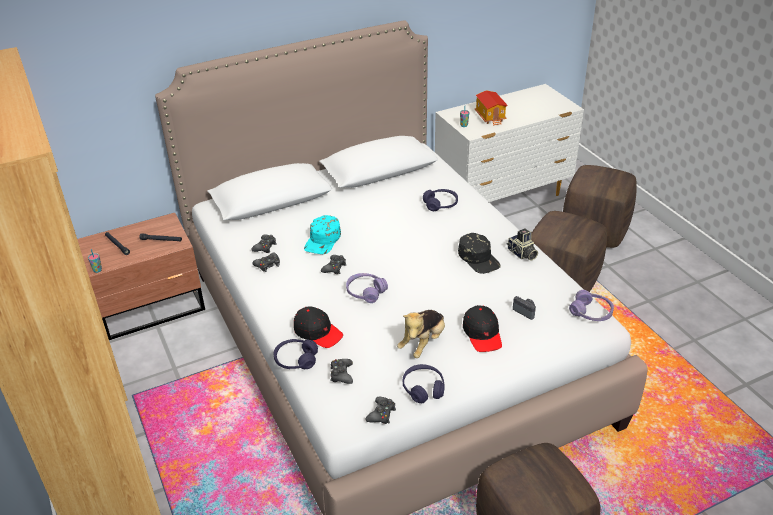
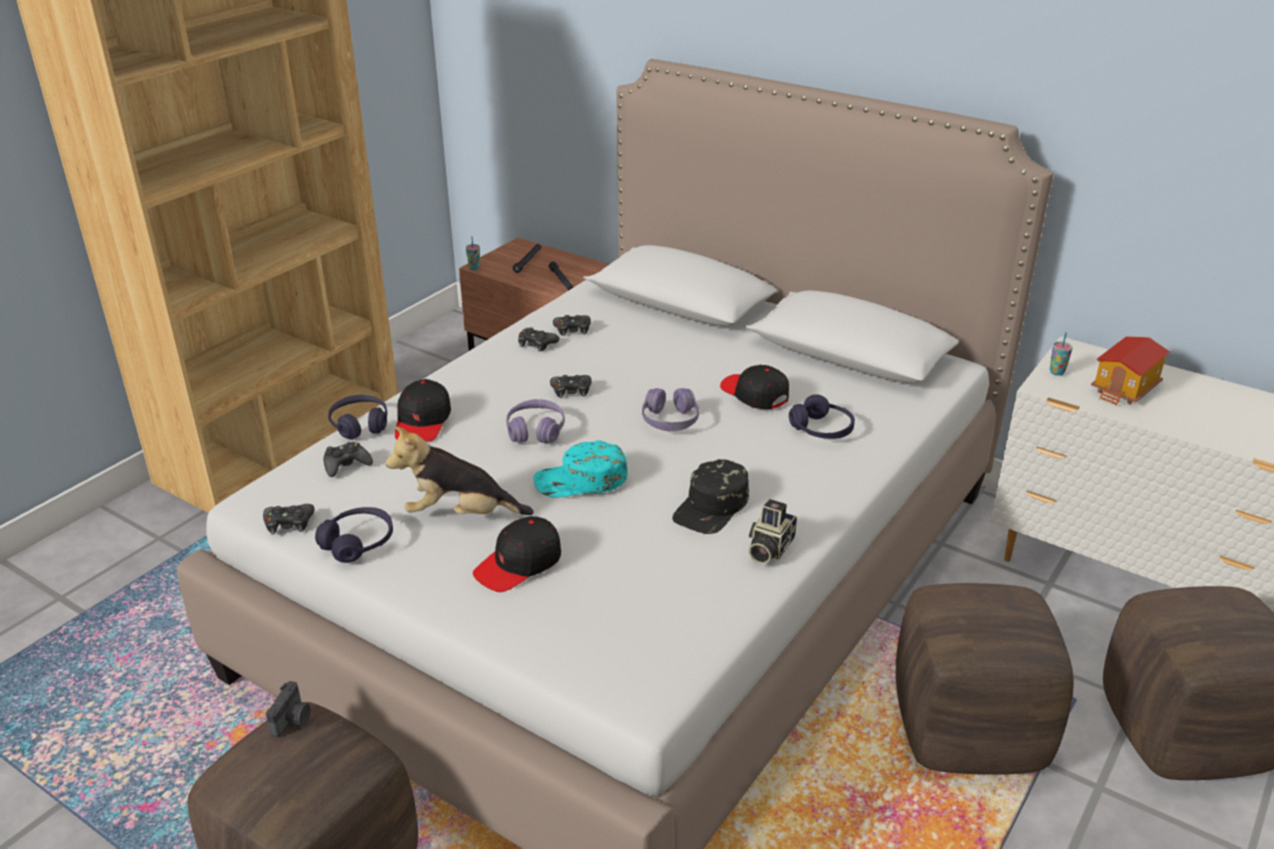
camera: 60 degrees right, 5 degrees down
(323, 240) = (626, 363): turquoise cap -> turquoise cap (581, 480)
(392, 211) = (754, 394): none -> black cap
(525, 311) = (610, 594): camera -> camera (293, 720)
(591, 312) = (668, 674): purple headphones -> purple headphones (670, 420)

